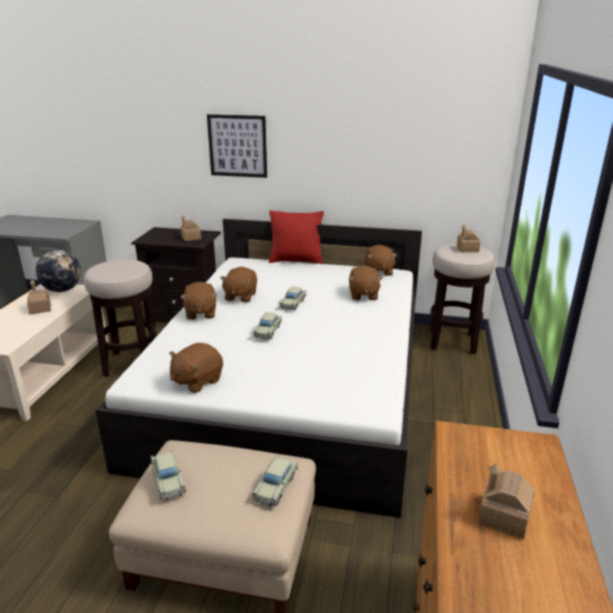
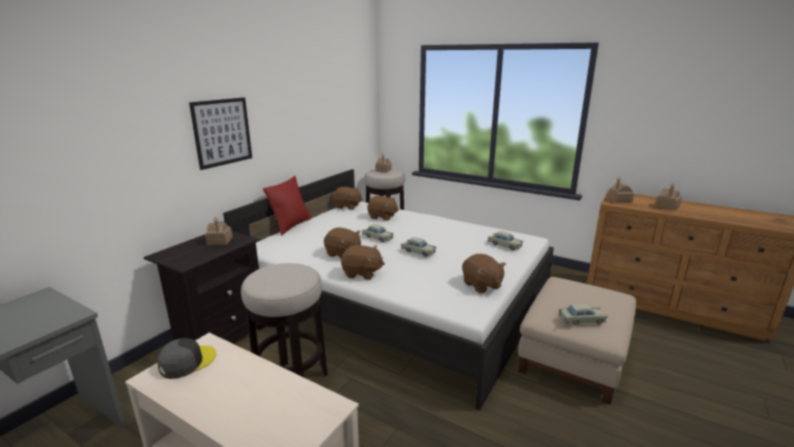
camera: 70 degrees left, 5 degrees down
(40, 309) = (234, 380): toy house -> toy house (619, 200)
(62, 290) = (187, 362): globe -> grey cap
(276, 486) = (584, 285): beige toy car -> beige toy car (504, 245)

